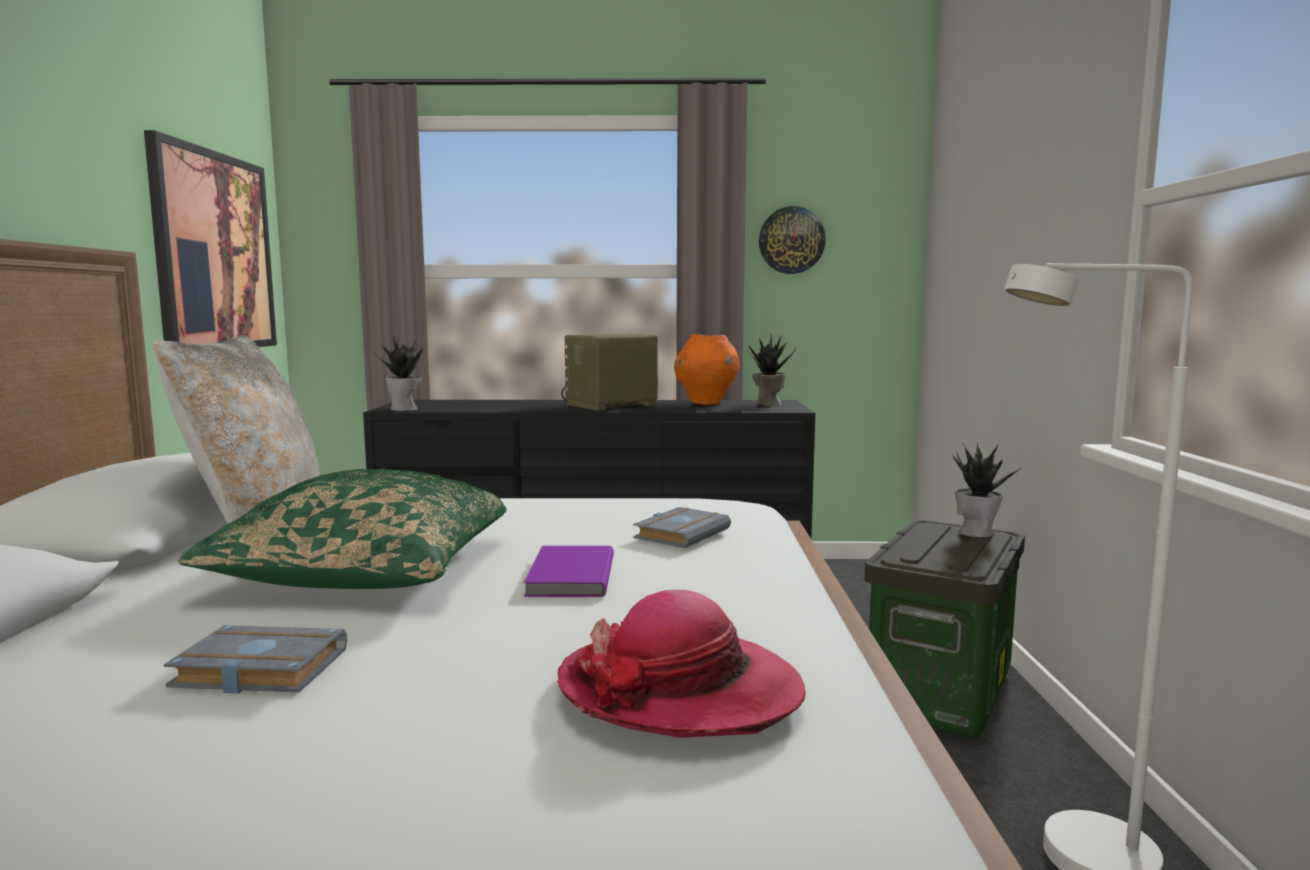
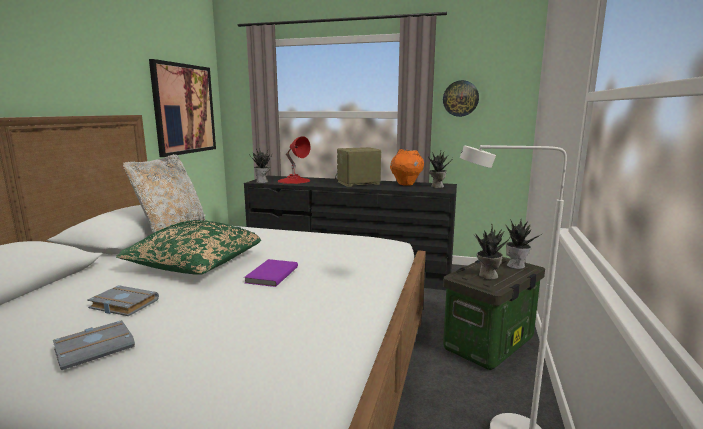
camera: 15 degrees right, 5 degrees up
(472, 405) = (294, 181): none -> red table lamp
(680, 534) = (340, 257): grey book -> grey book (96, 348)
(680, 690) = (264, 335): hat -> none
(944, 552) = (487, 275): none -> potted plant

